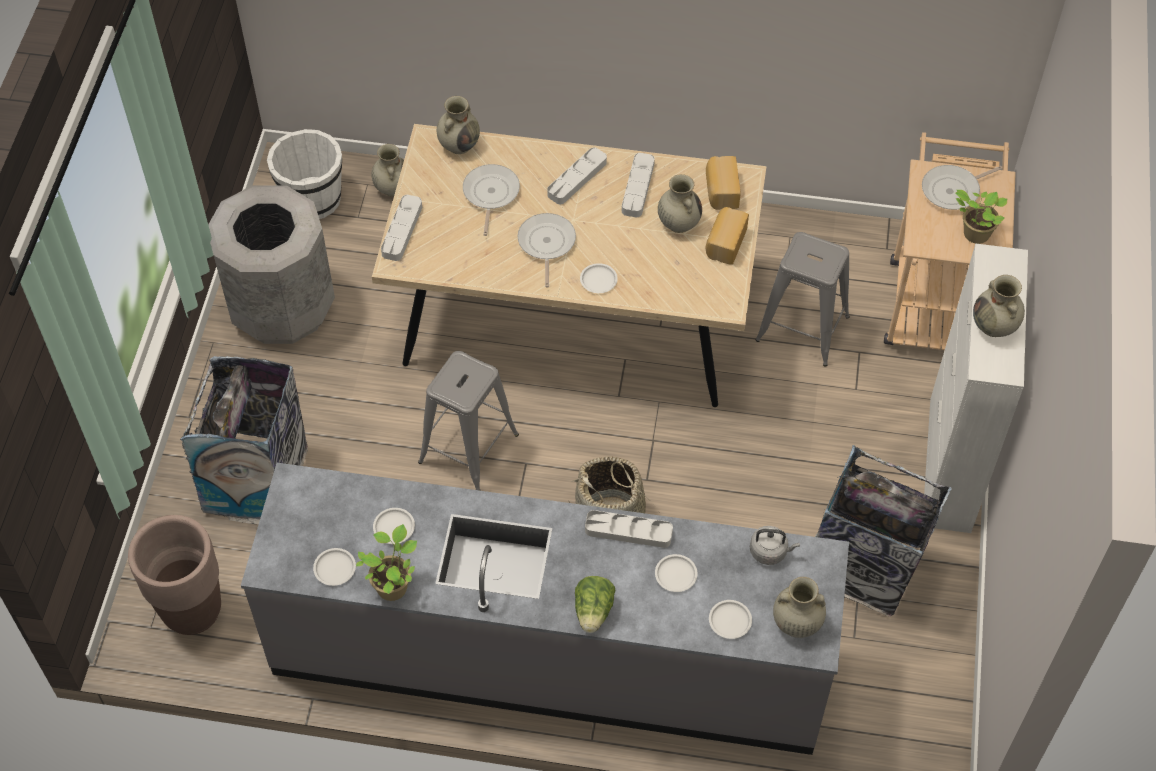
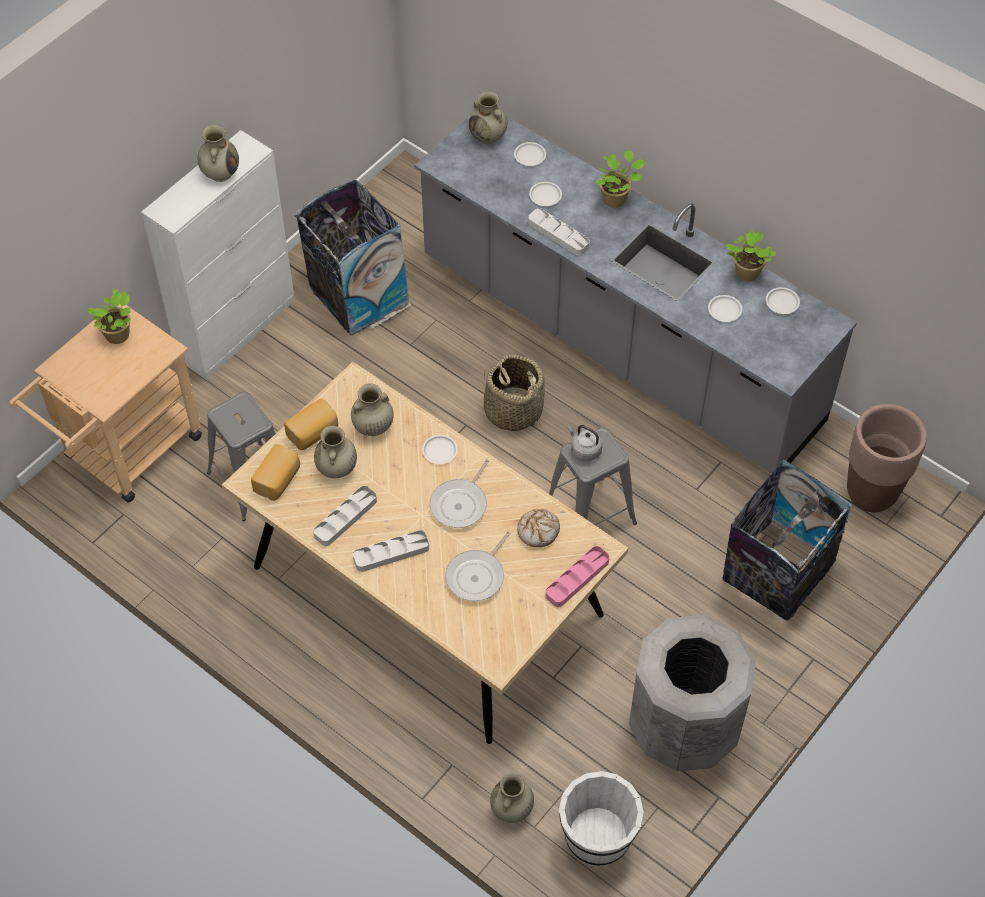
camera: 150 degrees left, 0 degrees up
(402, 230) = (577, 578): grey tray -> pink tray
(459, 145) = (473, 643): beige vase -> beige vase (372, 427)
(461, 253) = (538, 531): none -> bread
(593, 612) = (616, 199): lettuce -> potted plant
(770, 551) = (471, 181): grey kettle -> grey kettle (584, 450)
(953, 190) = (99, 376): frying pan -> none

